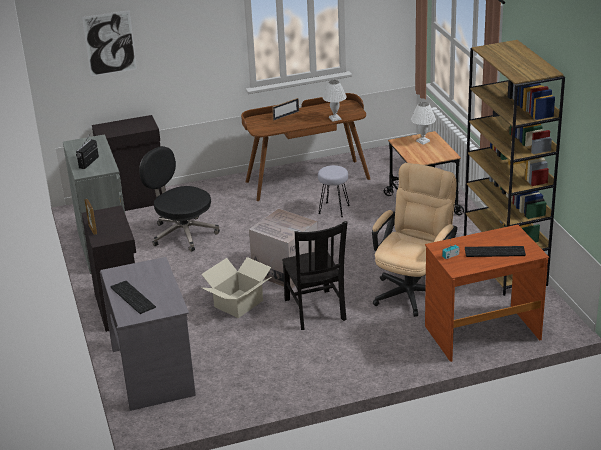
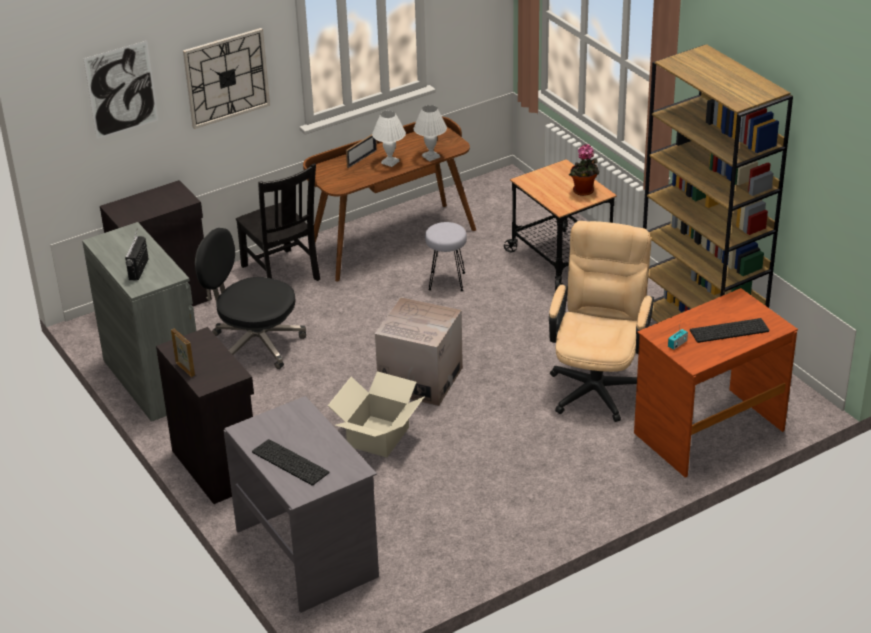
camera: 15 degrees left, 5 degrees up
(189, 45) = (226, 77): none -> wall clock
(315, 311) = (485, 432): black chair -> black chair (281, 274)
(423, 141) = (557, 176): white table lamp -> white table lamp (390, 162)
(437, 153) = (584, 192): none -> potted plant

